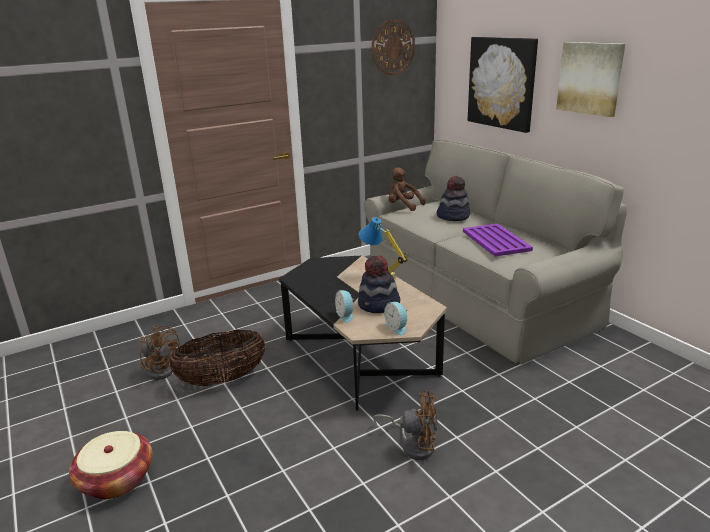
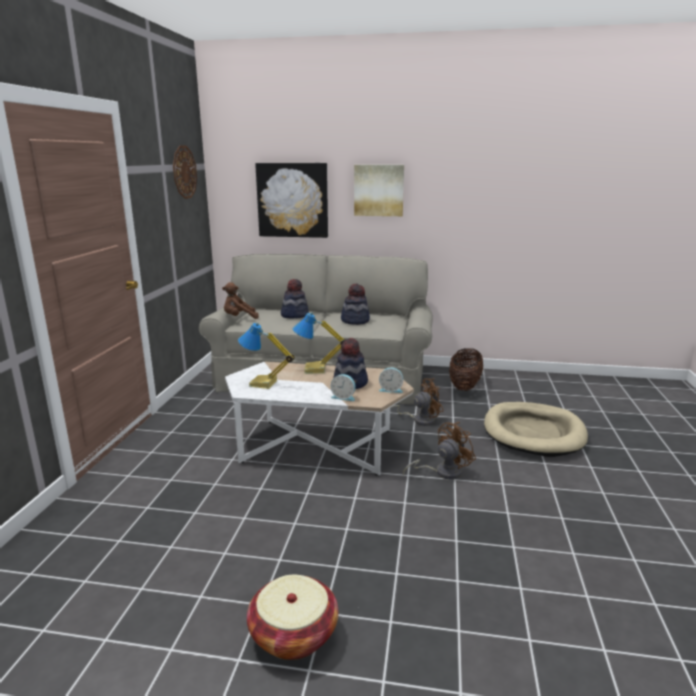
camera: 50 degrees left, 5 degrees down
(162, 369) = (157, 544): brown fan -> brown fan (419, 420)
(222, 379) = (238, 516): basket -> basket (464, 386)
(318, 275) = (263, 384): none -> table lamp
(360, 357) = (318, 446): black coffee table -> white coffee table
(495, 240) = (355, 321): purple tray -> hat
(602, 472) = (533, 432): none -> beige dog bed

